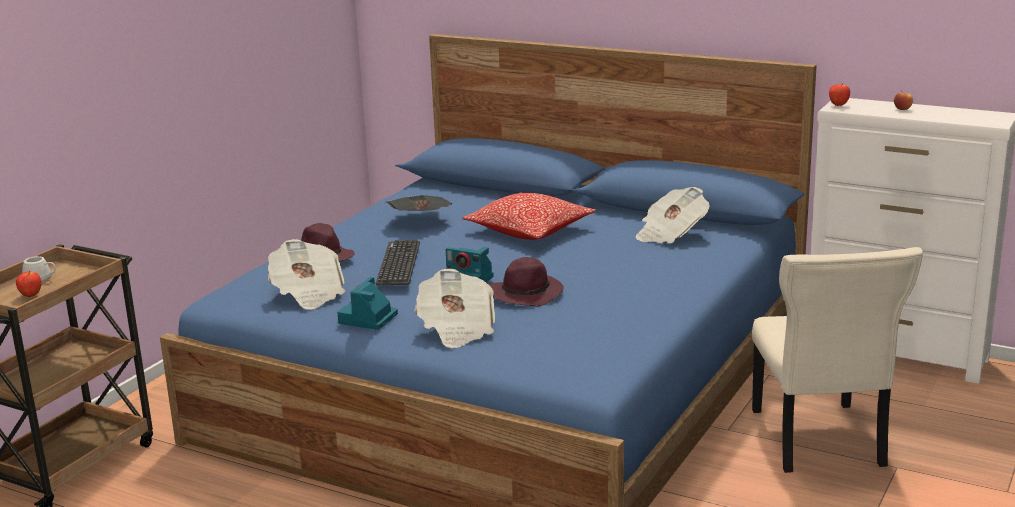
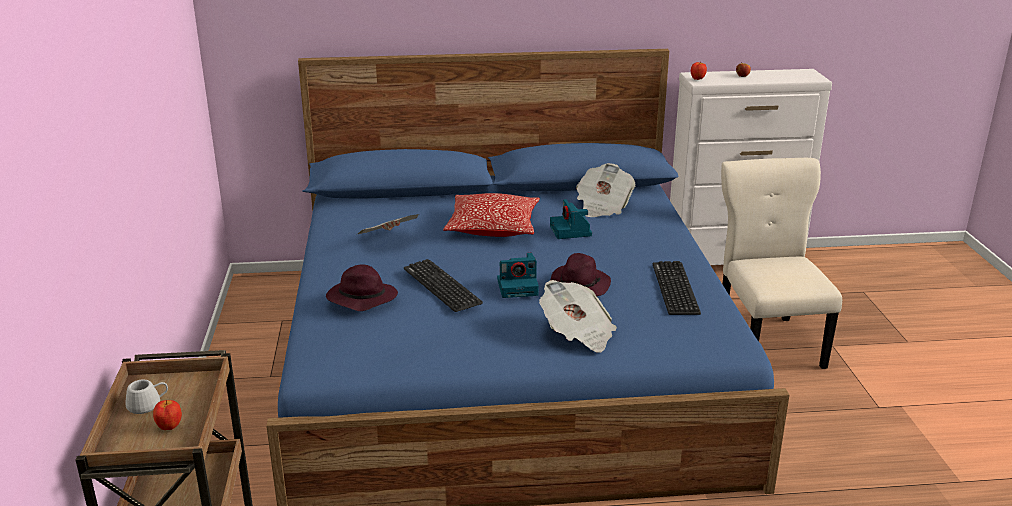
camera: 35 degrees left, 5 degrees up
(308, 294) = (401, 338): newspaper -> none
(368, 319) = (490, 346): camera -> camera (571, 231)
(616, 318) = (675, 288): none -> keyboard
(818, 441) = (767, 342): beige chair -> beige chair turned 150 degrees counterclockwise

